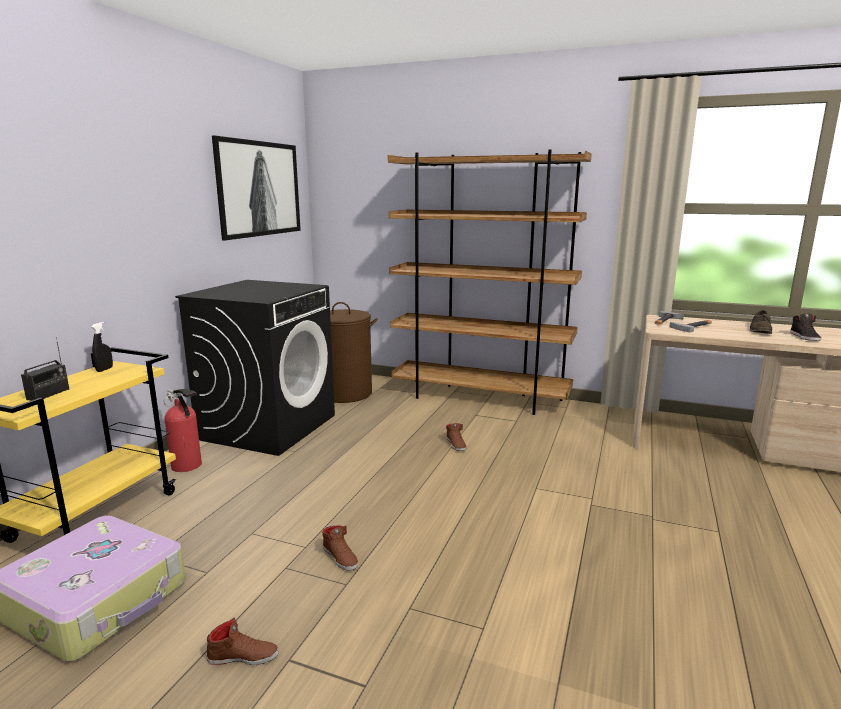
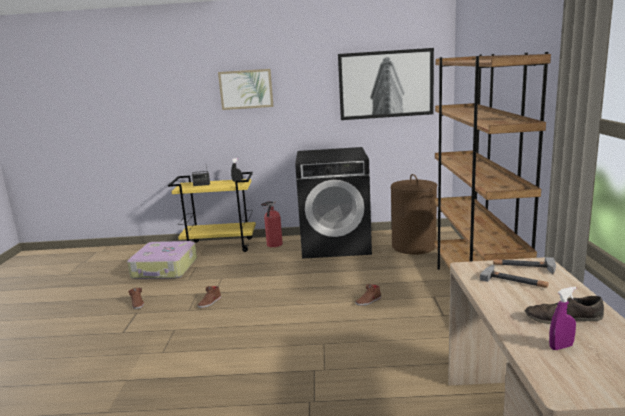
camera: 70 degrees right, 0 degrees up
(82, 181) = (246, 89): none -> picture
(805, 337) = (561, 347): black shoe -> purple spray bottle

